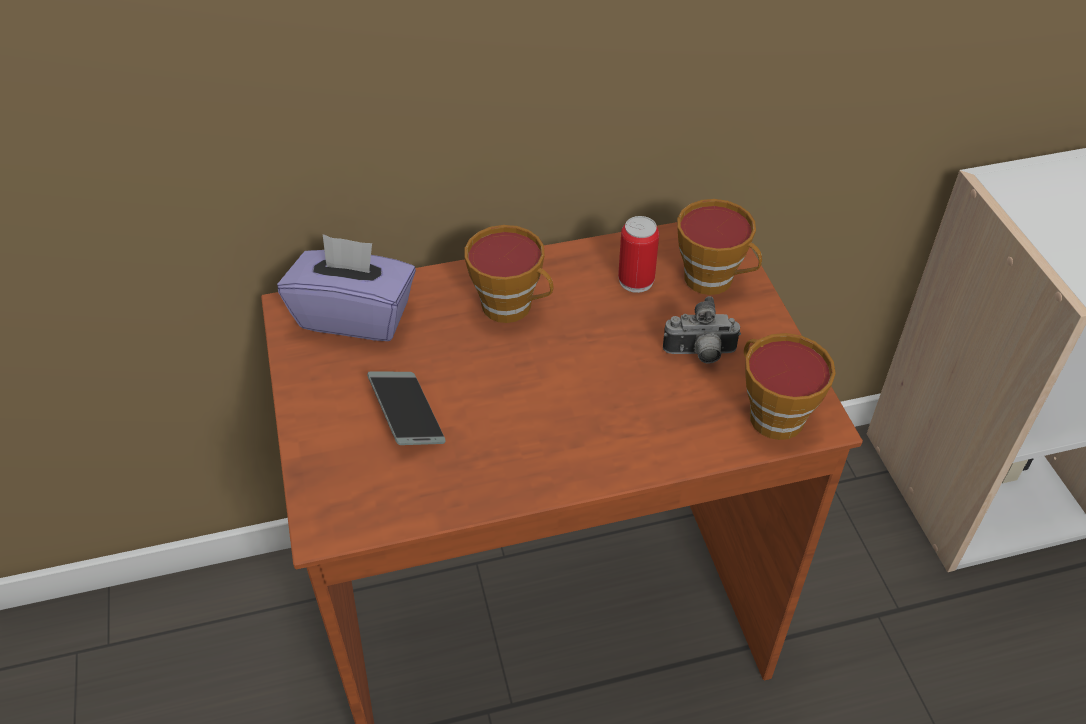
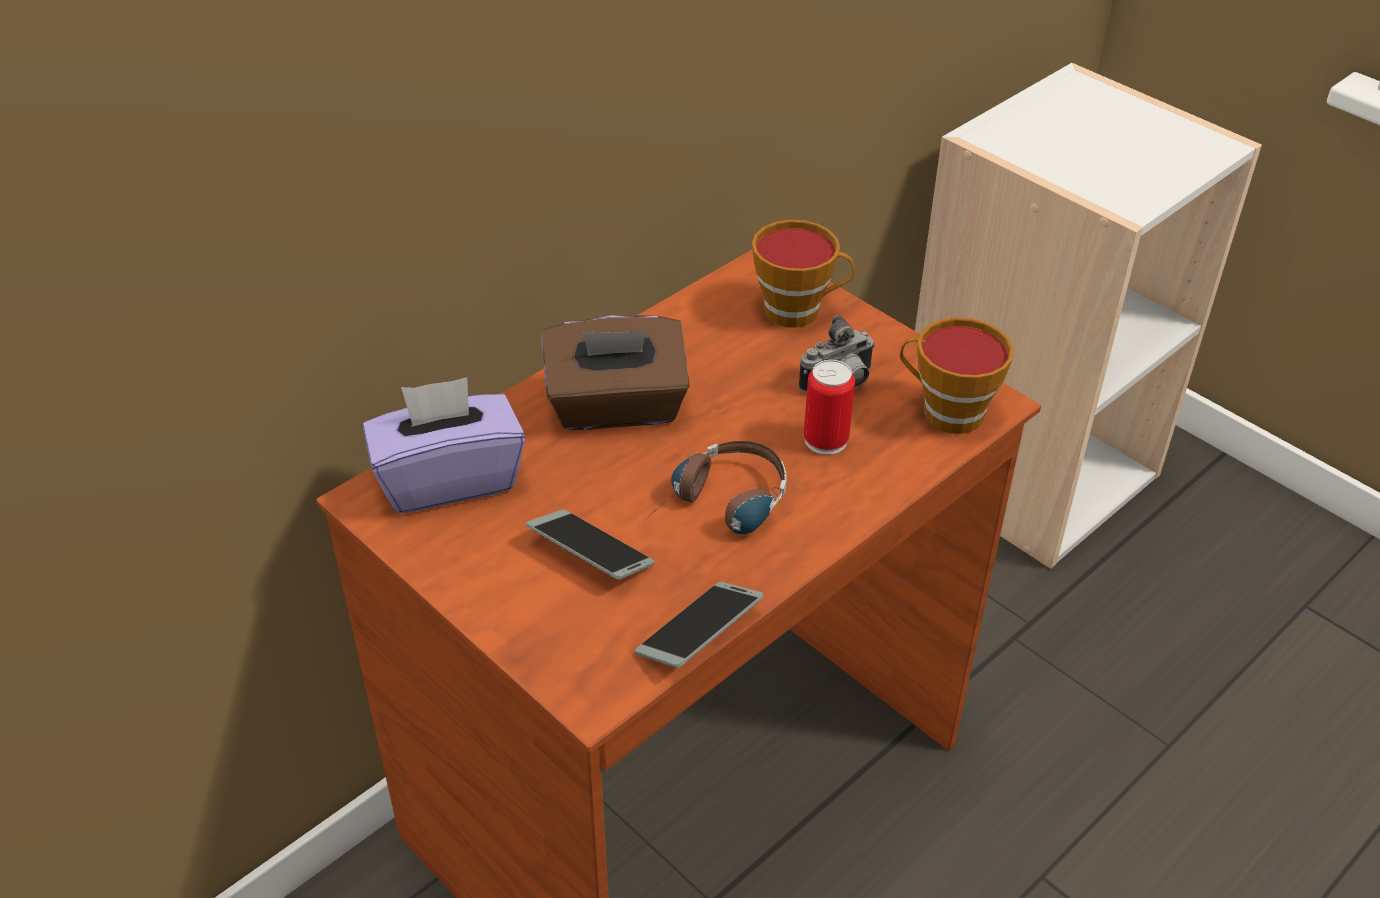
camera: 30 degrees left, 5 degrees down
(435, 513) = (699, 633): none -> phone
(513, 307) = (616, 407): cup -> brown tissue box
(527, 420) = (721, 508): none -> headphones
(636, 280) = (723, 337): can -> can (825, 440)

